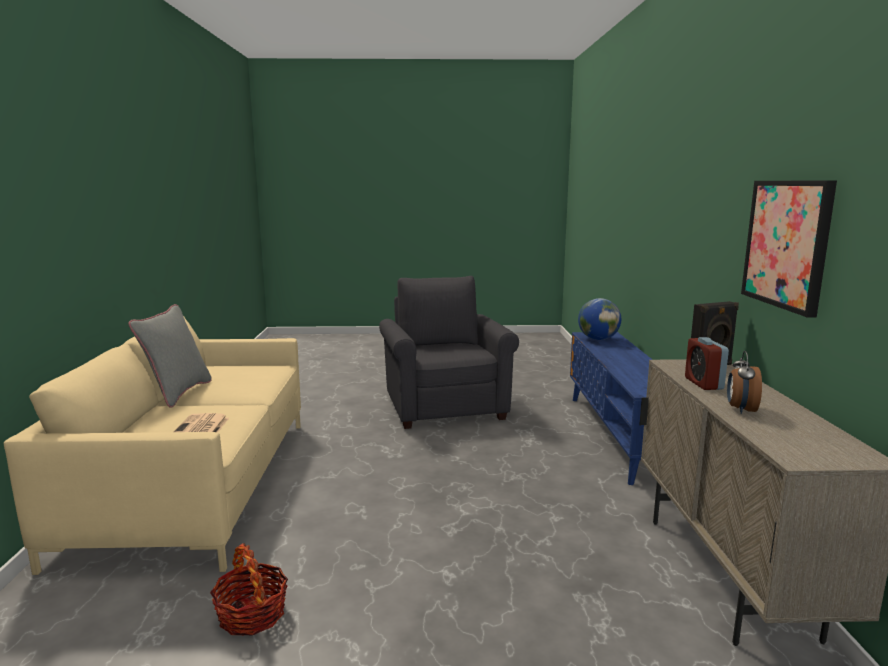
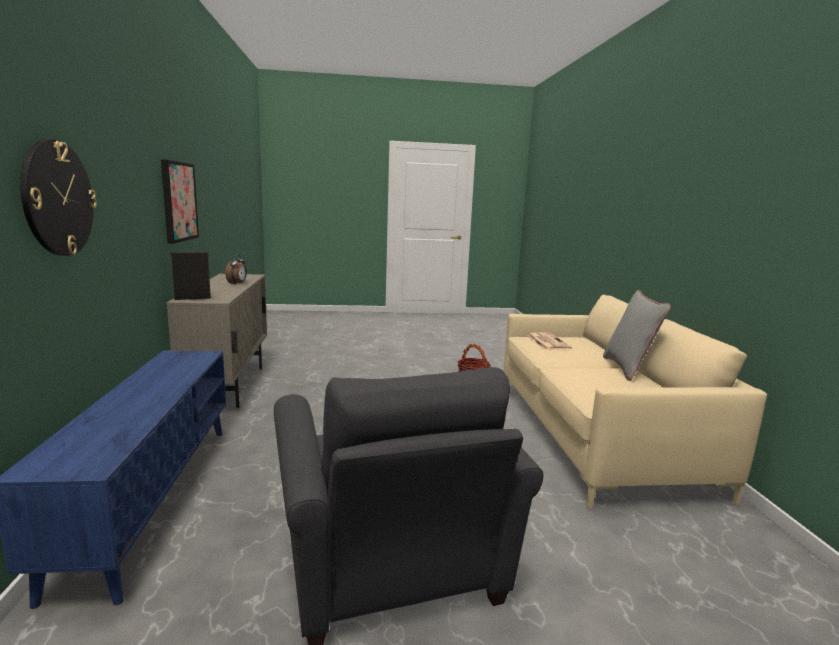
camera: 175 degrees right, 0 degrees up
(598, 339) = (97, 446): globe -> none
(663, 217) = (58, 198): none -> wall clock
(703, 383) = (227, 291): alarm clock -> none

